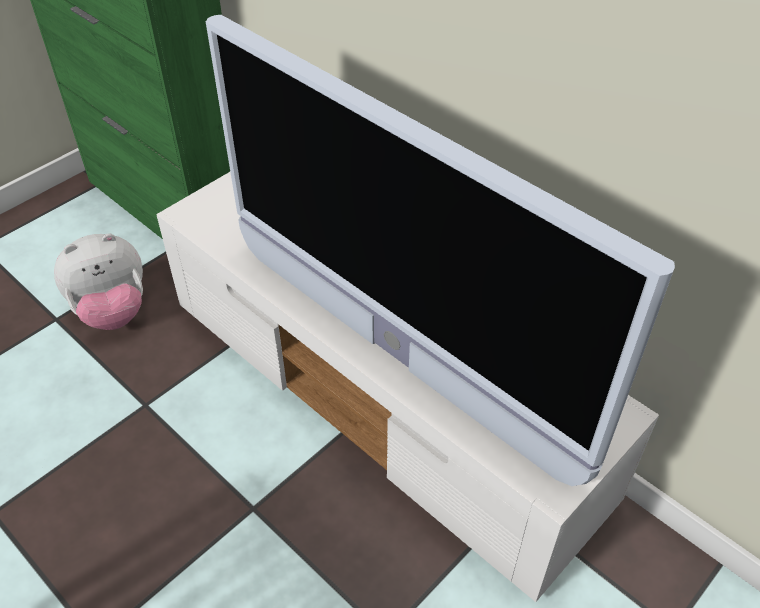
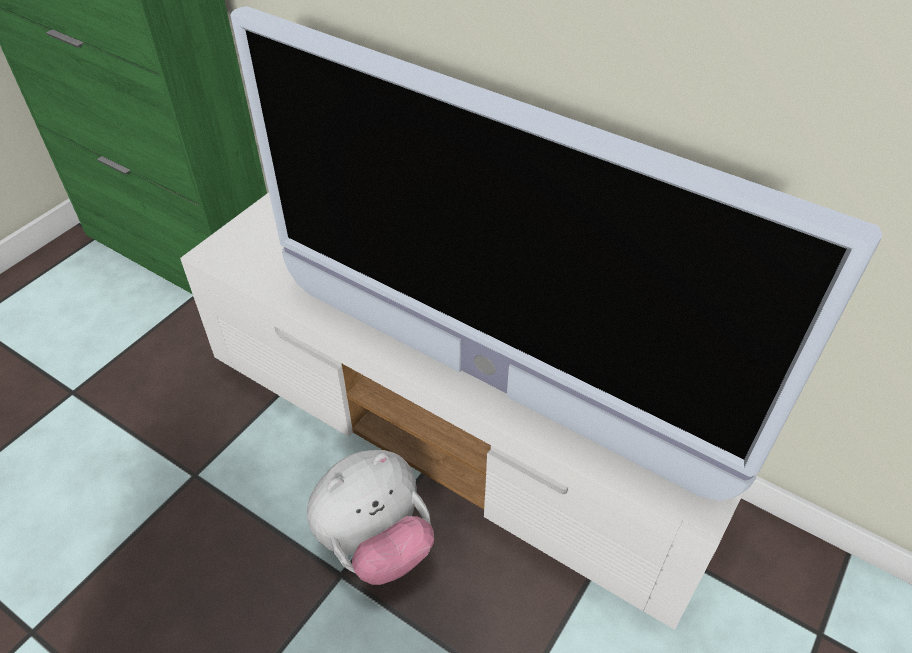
camera: 10 degrees left, 0 degrees up
(112, 311) = (137, 375): plush toy -> plush toy (376, 543)

